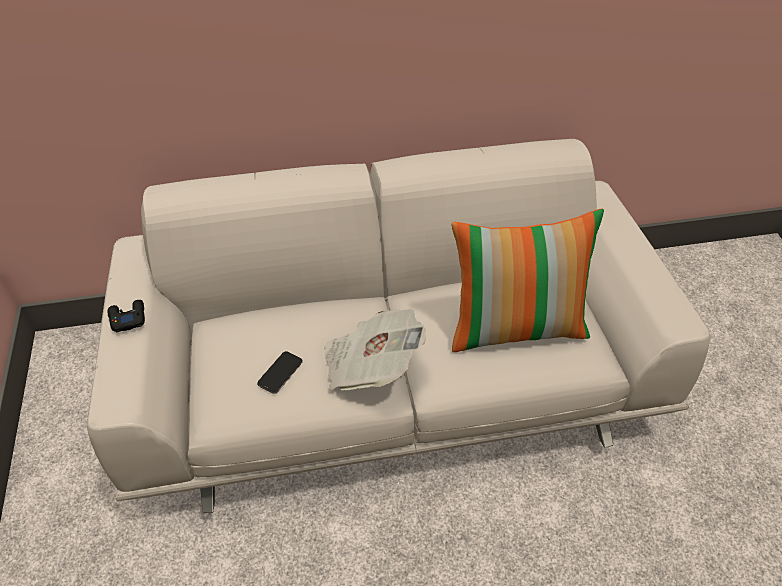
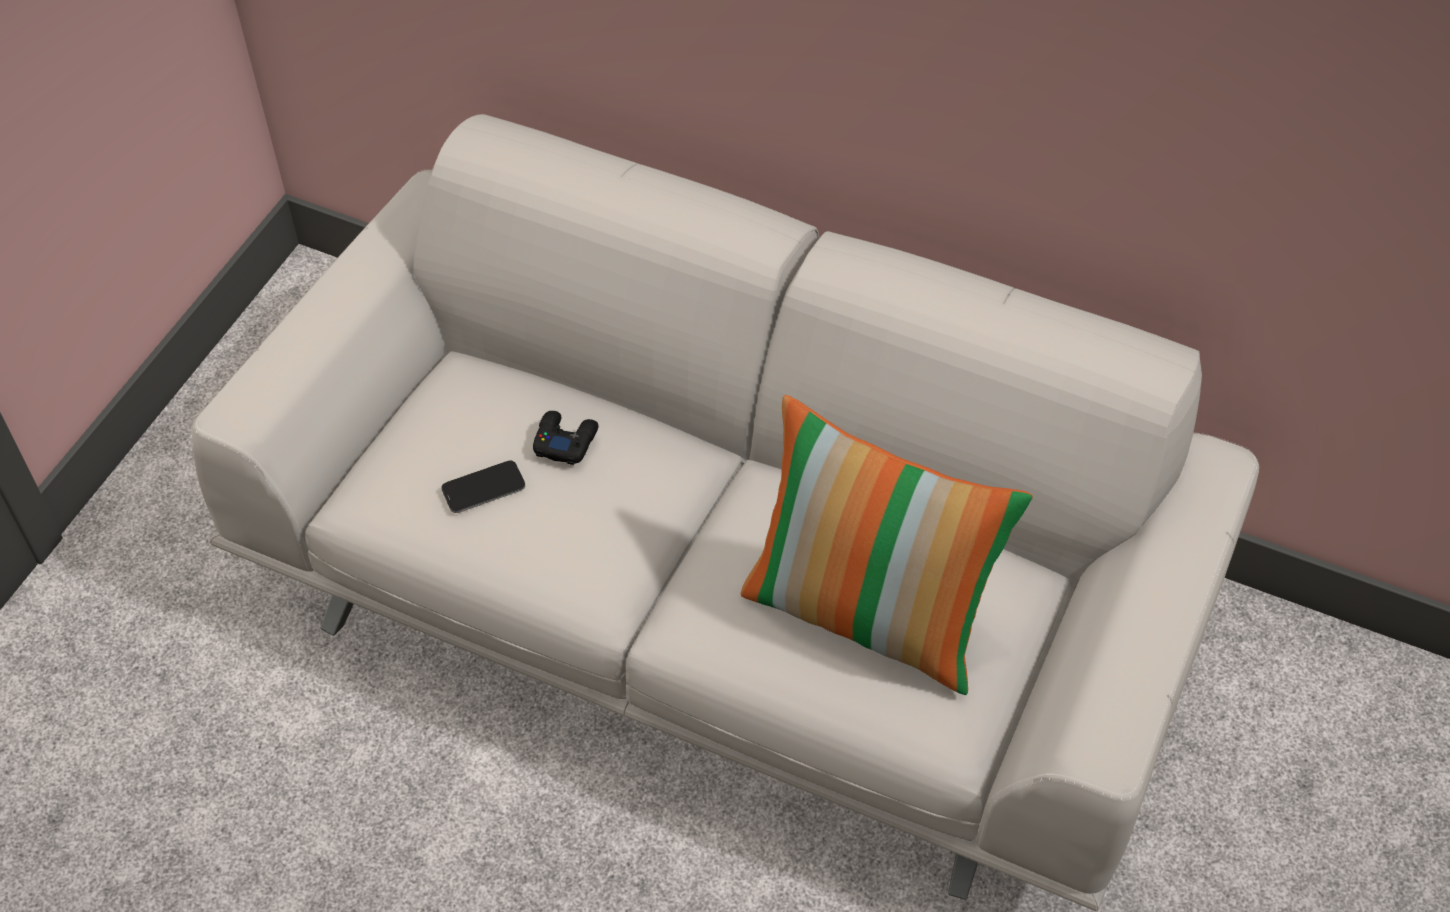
camera: 35 degrees right, 5 degrees up
(128, 318) = (340, 301): black game controller -> black game controller (565, 441)
(370, 365) = (610, 547): newspaper -> none

